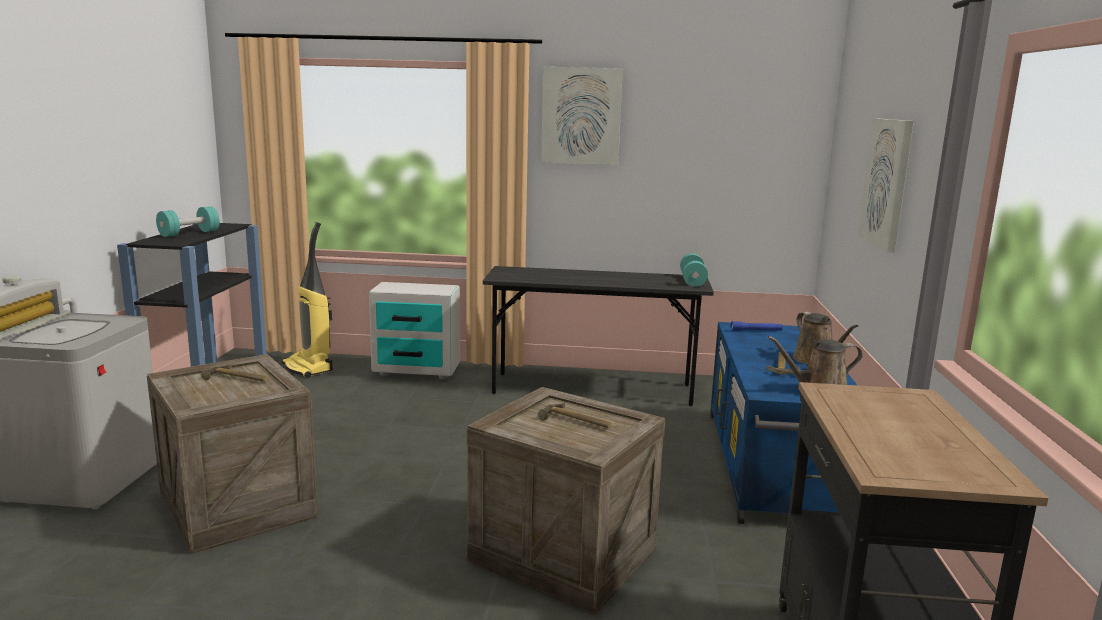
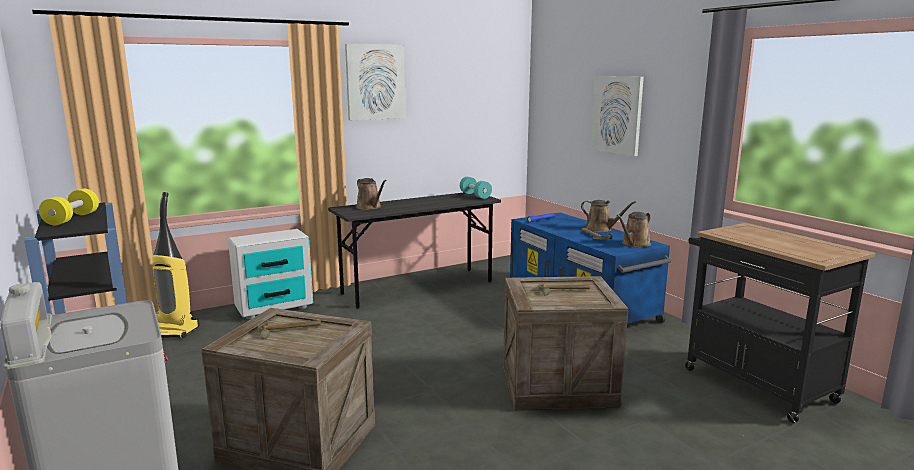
camera: 35 degrees left, 0 degrees up
(189, 233) = (72, 219): turquoise dumbbell -> yellow dumbbell
(536, 273) = (370, 207): none -> brown watering can

